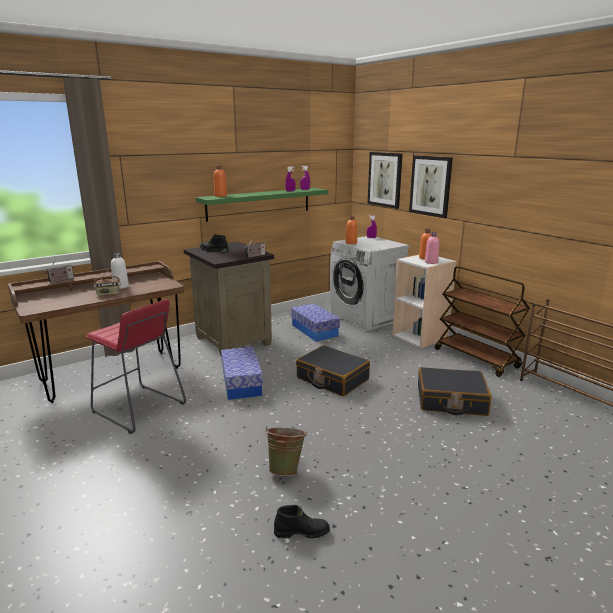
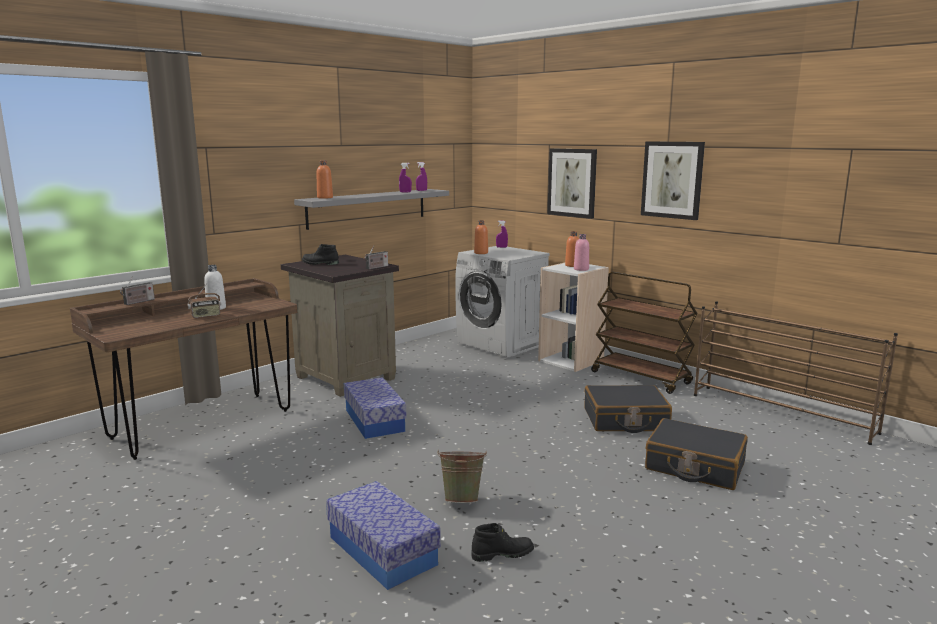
camera: 10 degrees left, 5 degrees down
(139, 408) = (255, 456): red stool -> none
(259, 203) = (368, 208): green shelf -> grey shelf
(314, 330) = (443, 361): storage box -> storage box (382, 550)
(332, 379) = (483, 409): black suitcase -> black suitcase (694, 466)
(385, 179) = (515, 178): picture -> picture (672, 180)

